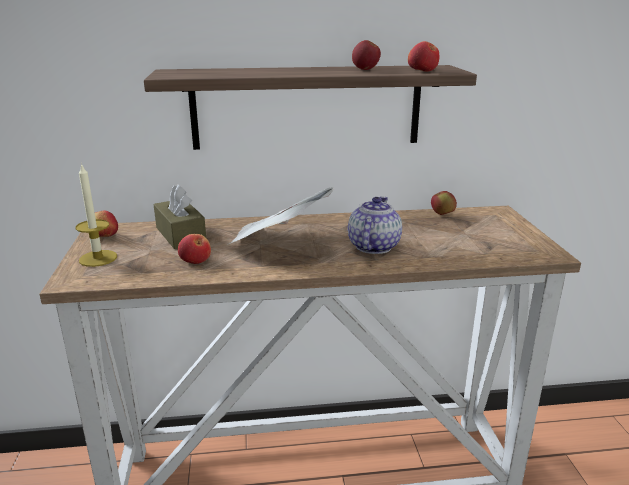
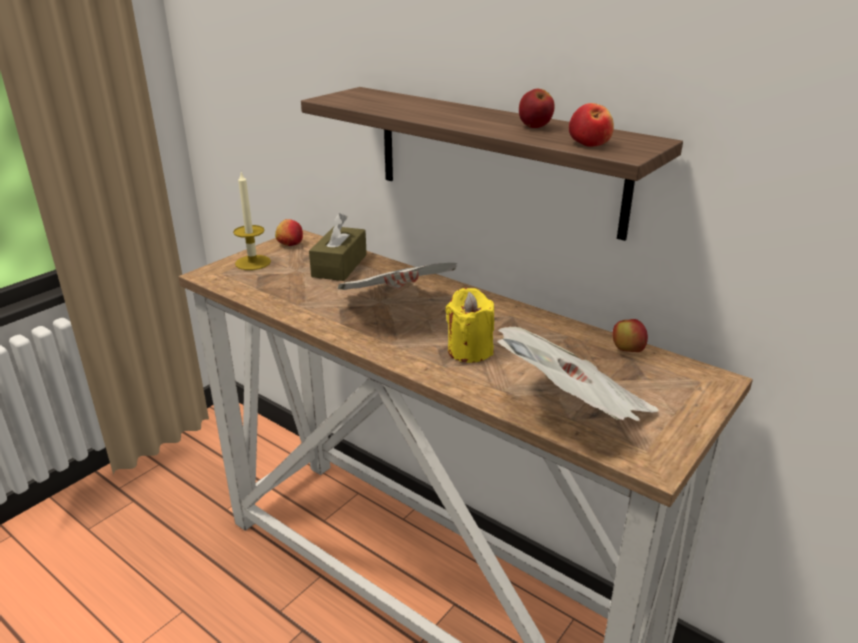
camera: 45 degrees right, 5 degrees up
(195, 260) = (306, 294): apple -> none
(373, 246) = (469, 351): teapot -> yellow candle
(479, 249) = (574, 410): none -> newspaper

